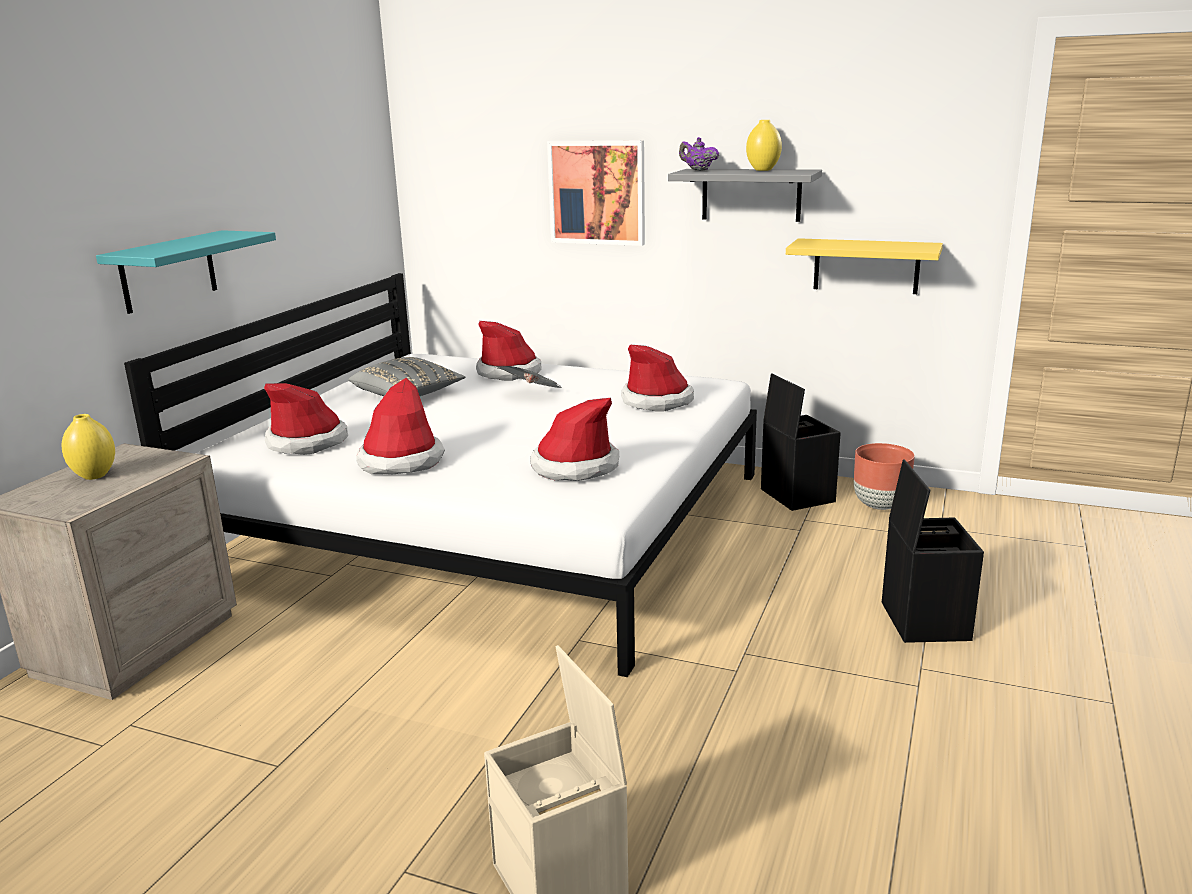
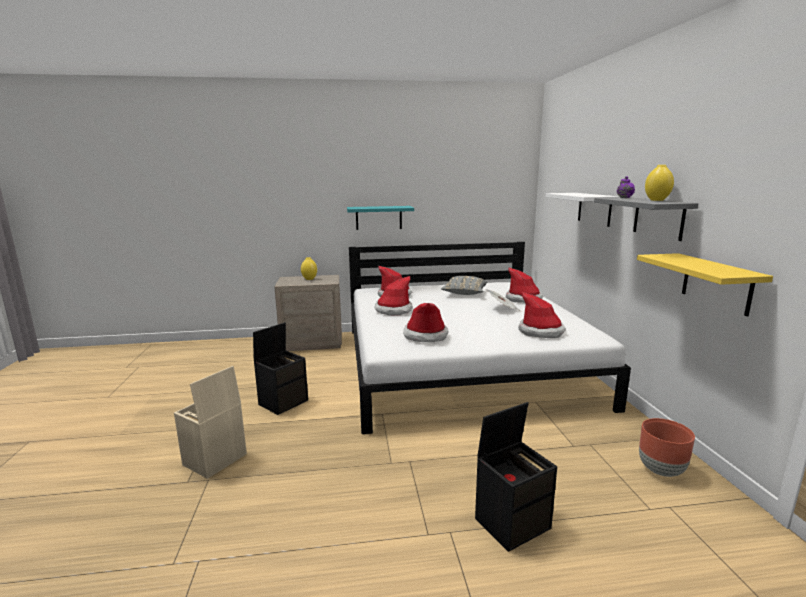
camera: 60 degrees right, 5 degrees down
(597, 192) = (594, 209): picture -> white shelf
(795, 495) = (620, 433): black storage box -> black storage box (283, 402)

